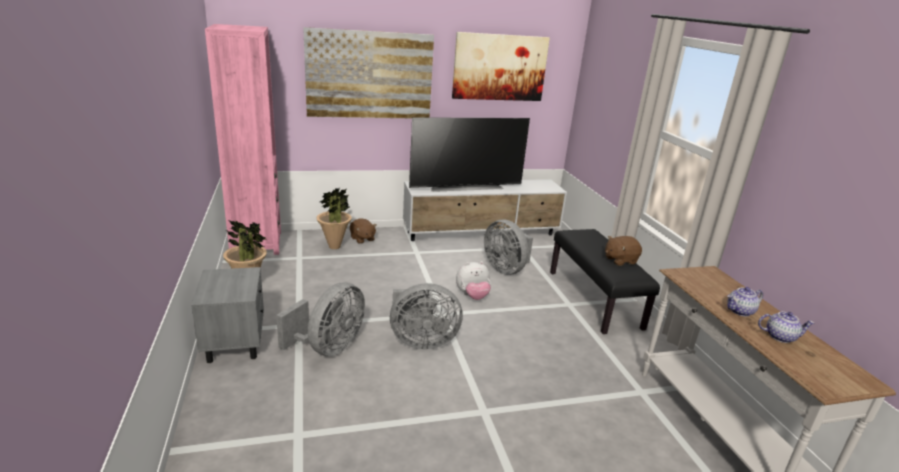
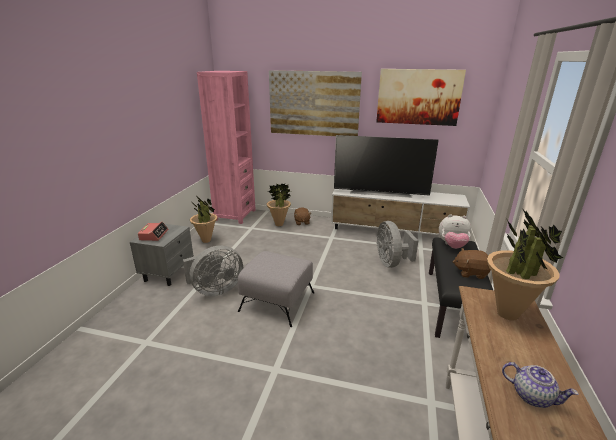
camera: 30 degrees right, 0 degrees up
(220, 288) = (154, 235): none -> alarm clock
(421, 341) = (278, 302): grey fan -> grey ottoman
(472, 296) = (345, 278): plush toy -> plush toy (452, 246)
(714, 284) = (508, 314): none -> potted plant
(740, 311) = (508, 351): teapot -> none

